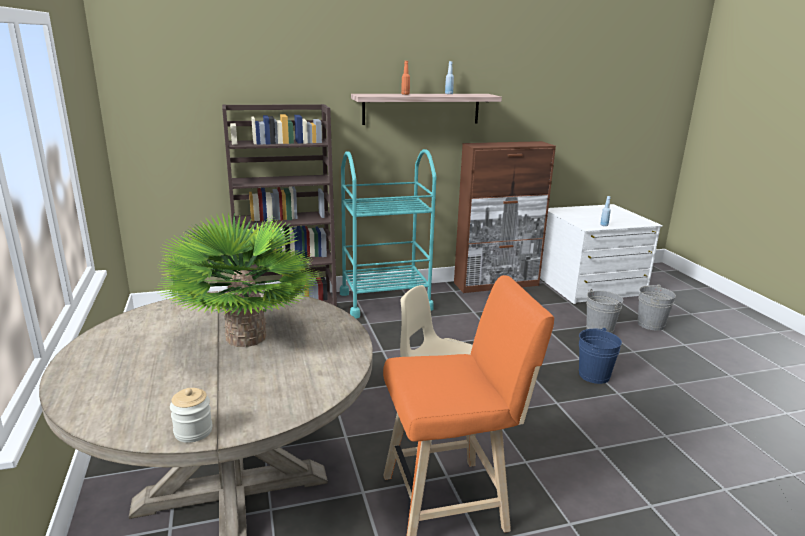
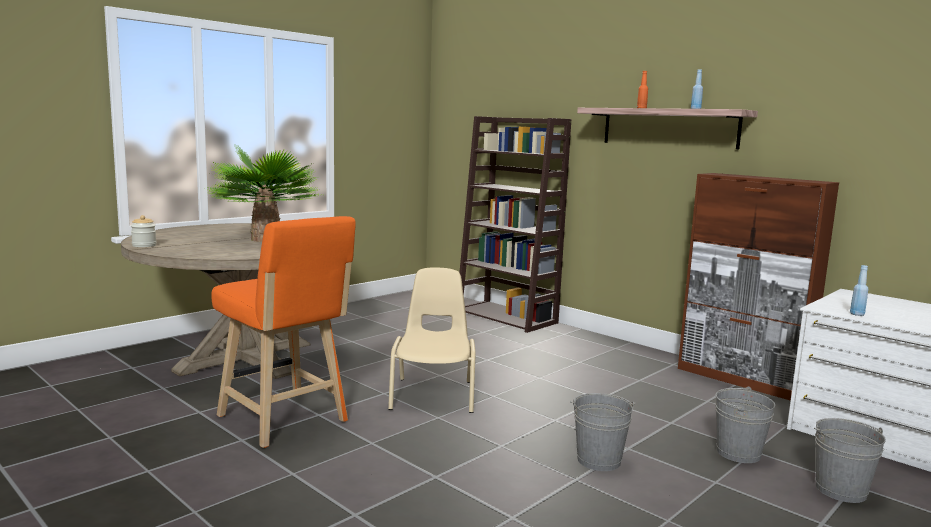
camera: 60 degrees right, 10 degrees down
(385, 301) = (584, 343): turquoise cart -> none
(594, 375) = (599, 460): blue bucket -> grey bucket

